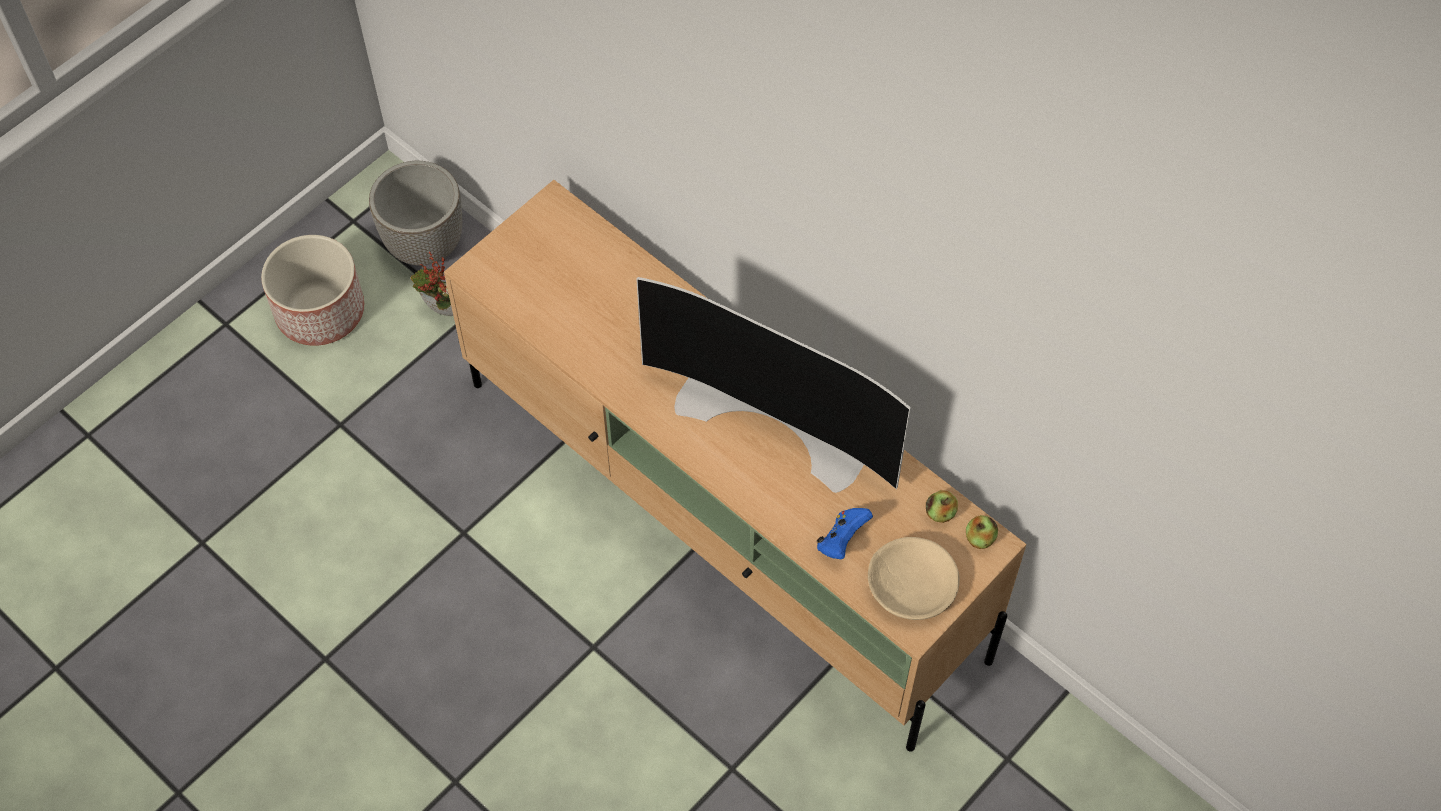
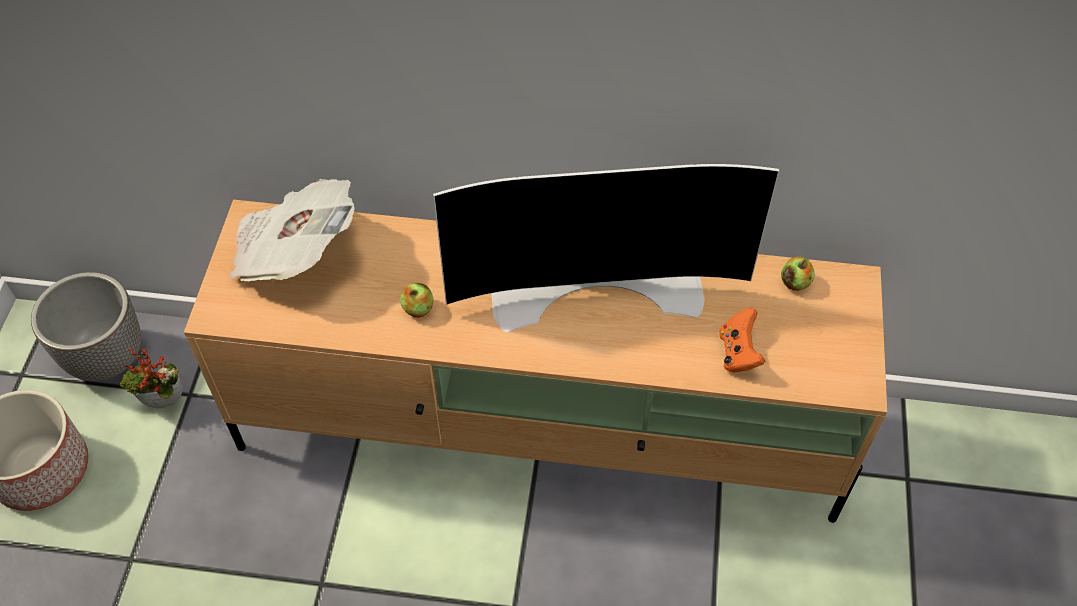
camera: 35 degrees left, 5 degrees down
(567, 253) = (295, 252): none -> newspaper
(841, 540) = (738, 353): blue game controller -> orange game controller
(910, 585) = (825, 354): beige bowl -> none
(980, 538) = (843, 284): apple -> apple (418, 309)

